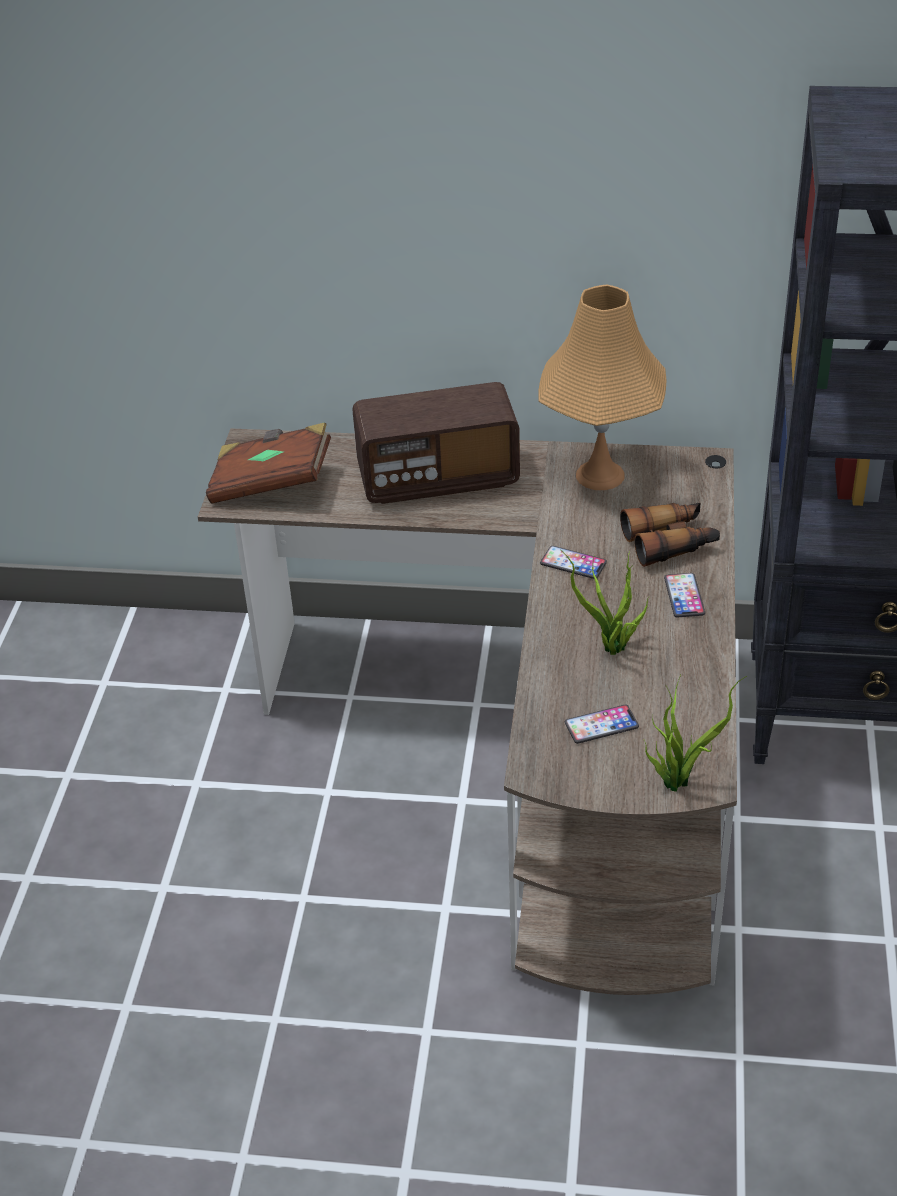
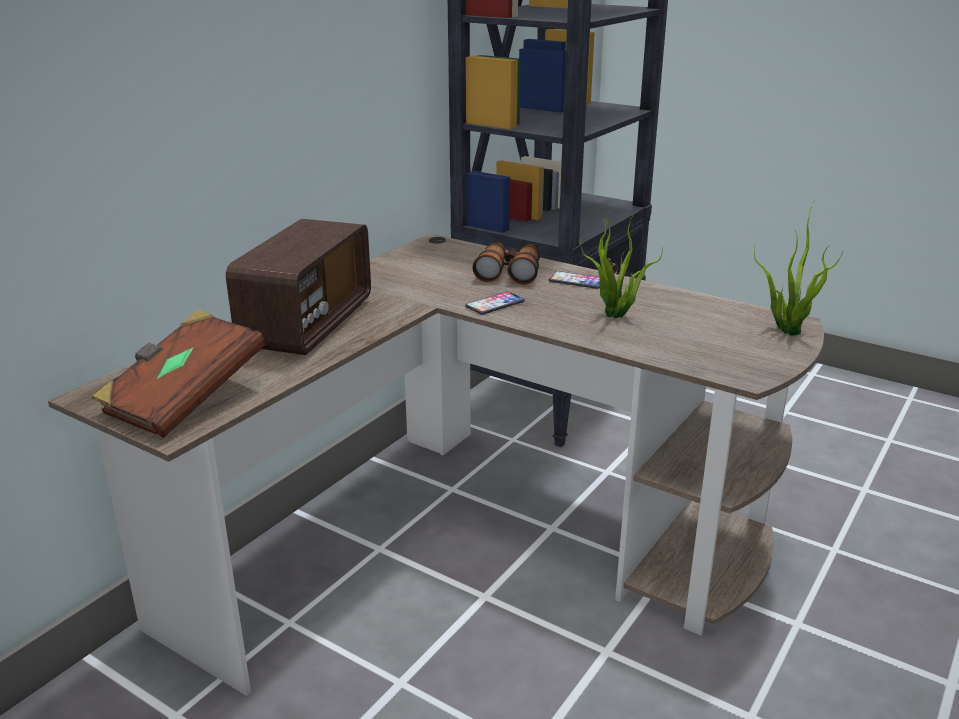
camera: 65 degrees left, 15 degrees down
(600, 475) = (399, 272): orange table lamp -> none
(601, 725) = (705, 340): phone -> none

